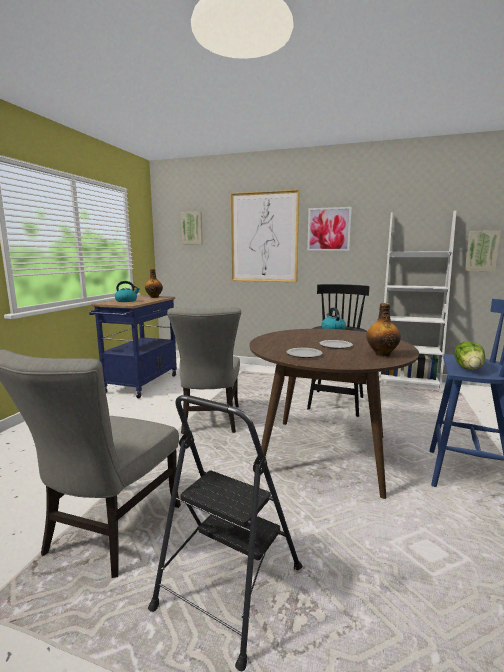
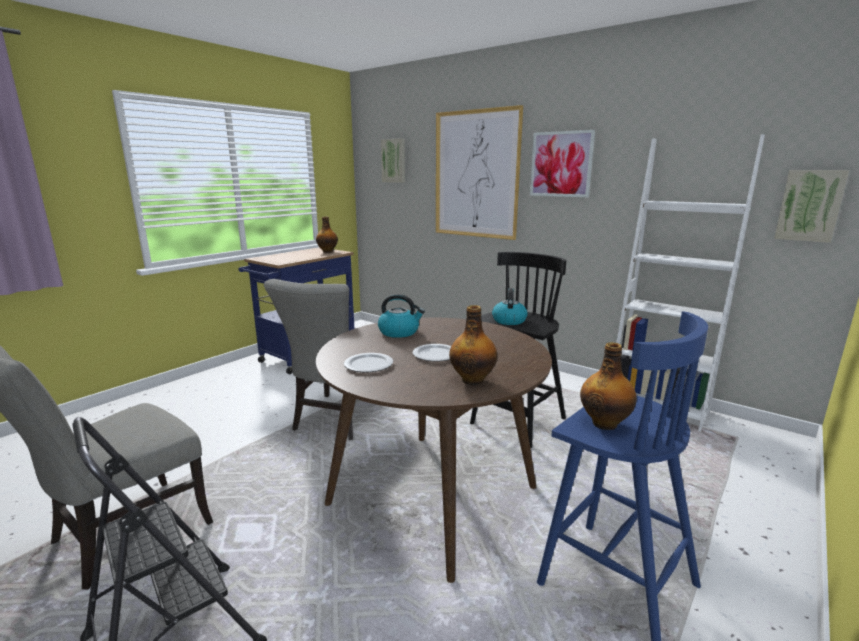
camera: 20 degrees right, 5 degrees up
(126, 301) = (287, 256): kettle -> kettle (399, 332)
(469, 368) = (605, 423): lettuce -> bottle

